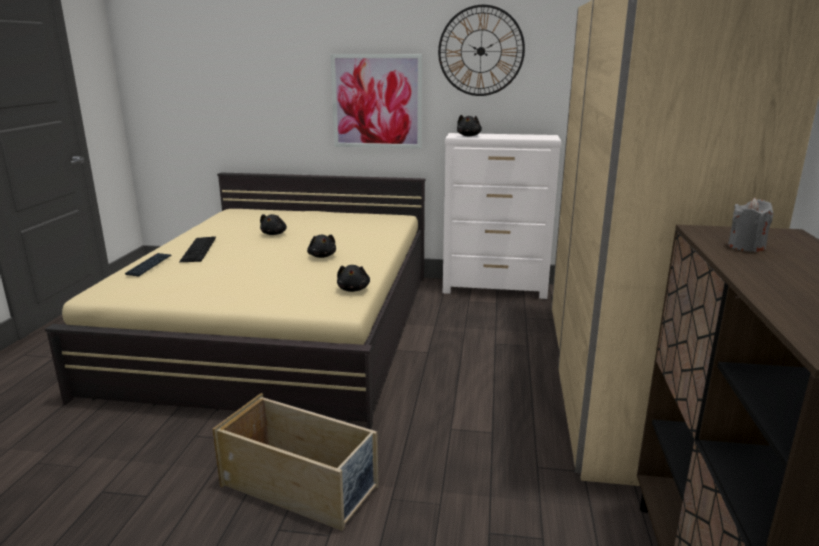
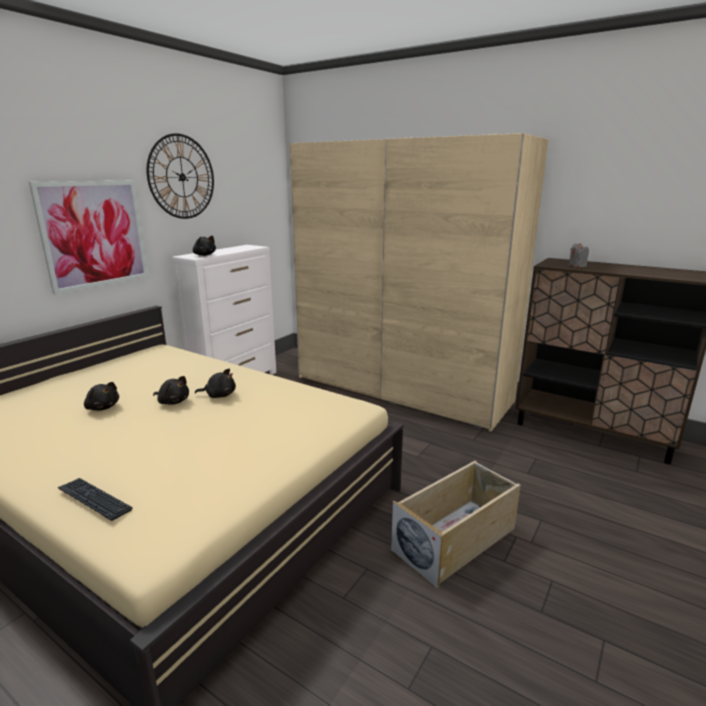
camera: 65 degrees left, 0 degrees up
(198, 249) = (84, 458): keyboard -> none
(353, 289) = (321, 396): black plush toy -> black plush toy (173, 402)

